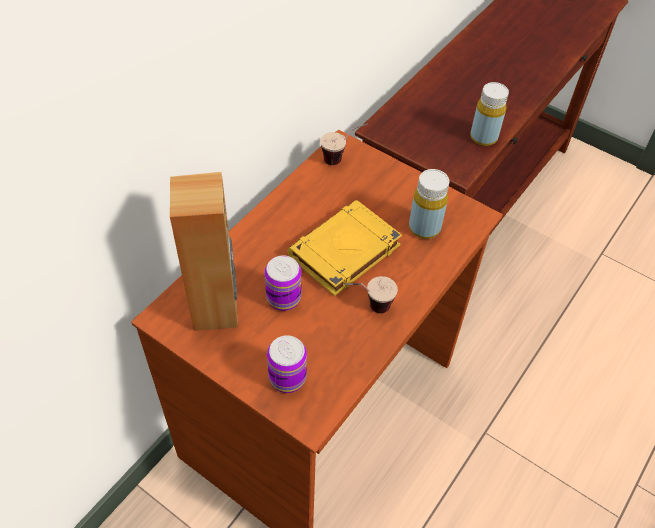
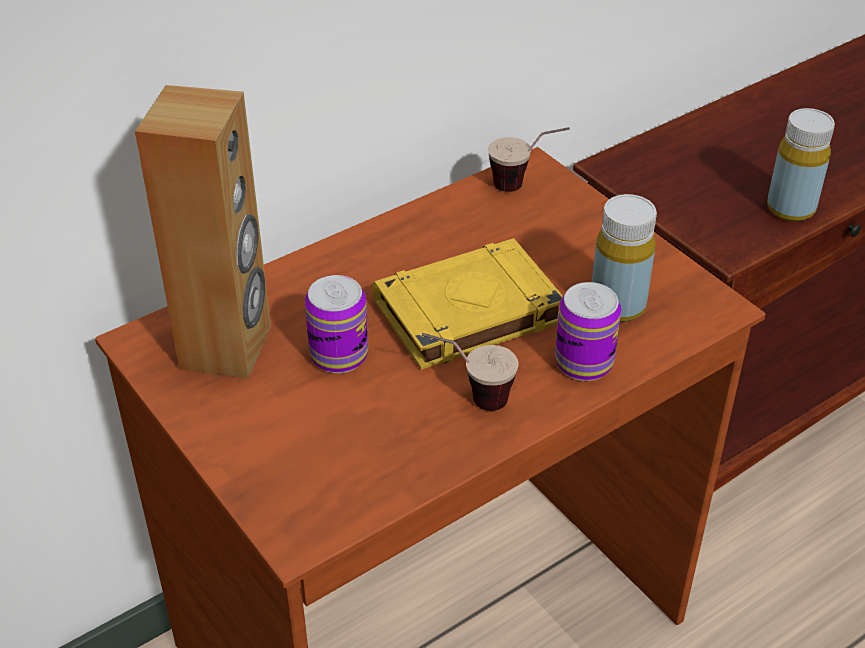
camera: 20 degrees right, 10 degrees down
(287, 378) = (291, 466): can -> can (584, 362)

